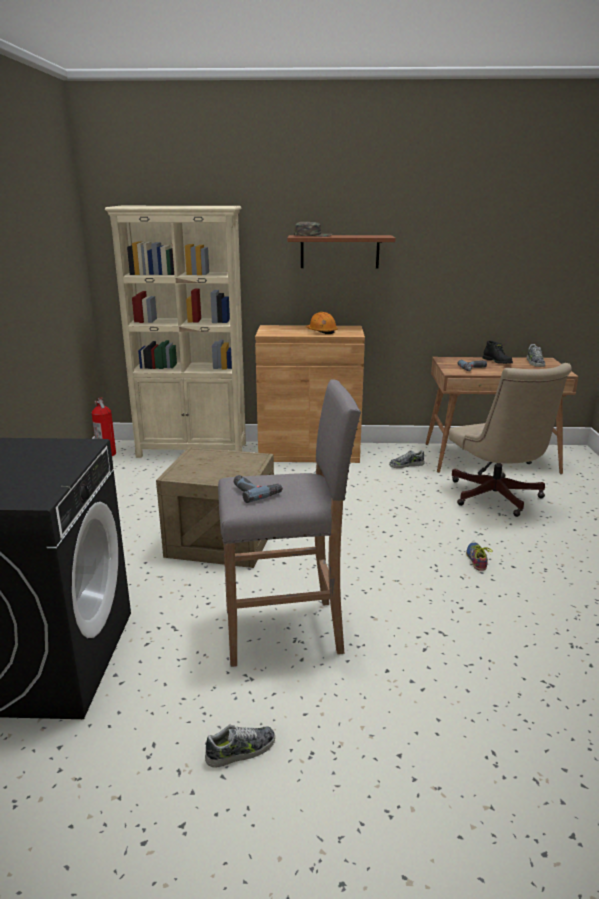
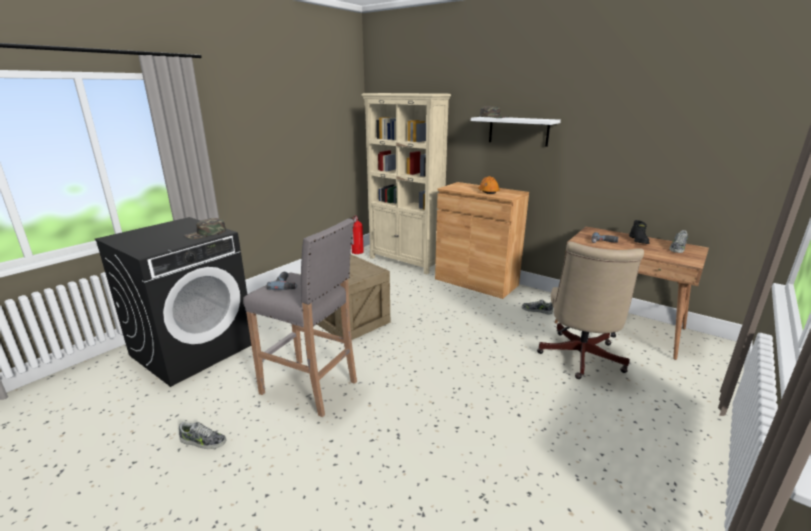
camera: 35 degrees right, 0 degrees up
(65, 452) = (206, 234): none -> green cap
(339, 251) = (518, 131): brown shelf -> white shelf
(478, 559) = (497, 397): shoe -> none

